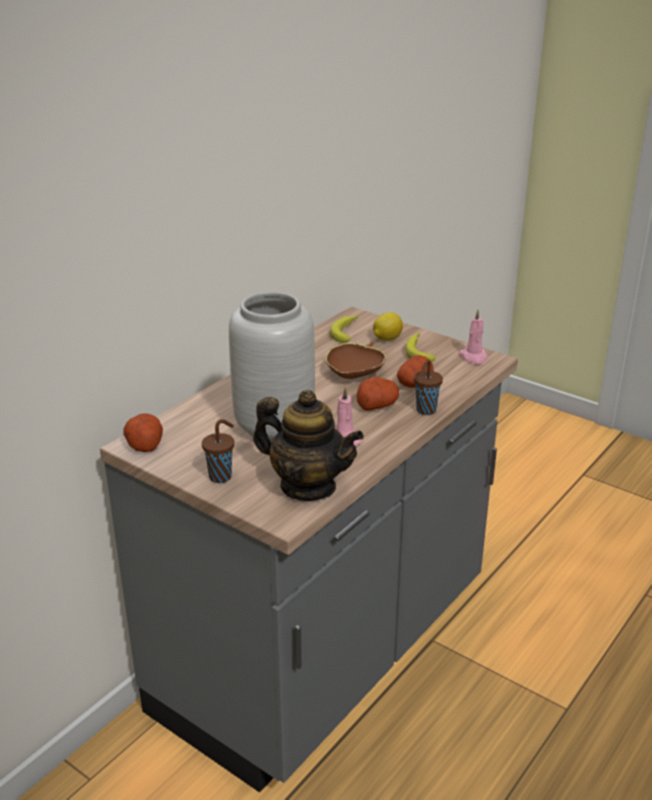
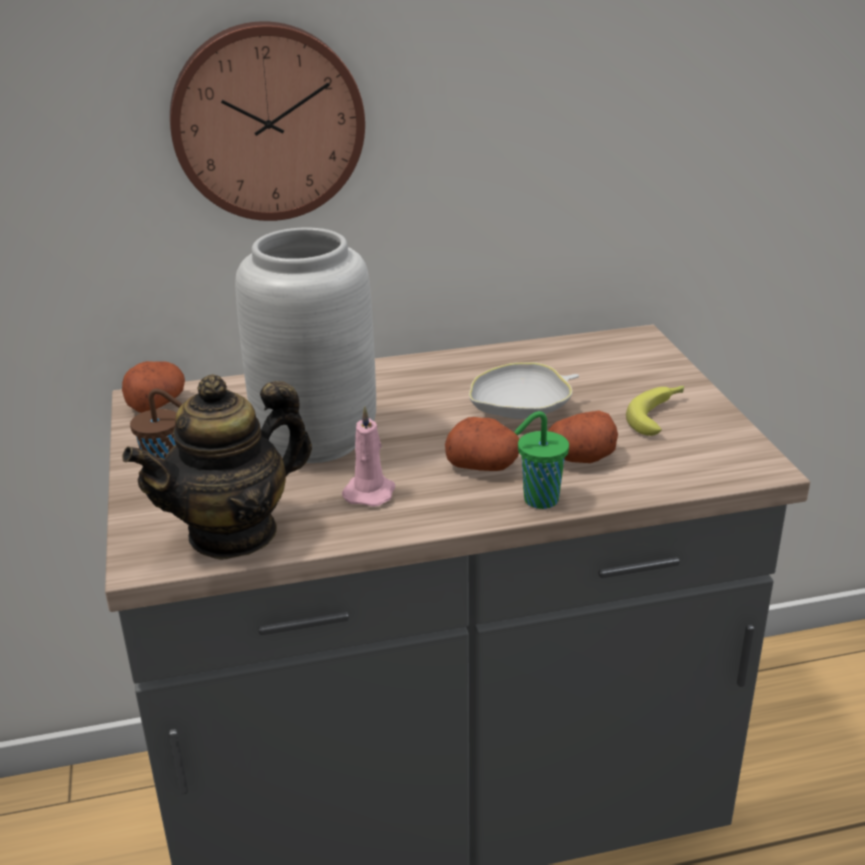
camera: 40 degrees right, 0 degrees up
(170, 233) = (267, 121): none -> wall clock
(308, 486) = (233, 532): teapot -> teapot turned 75 degrees clockwise
(347, 332) = (595, 355): banana -> none
(355, 372) = (522, 411): brown bowl -> white bowl
(386, 339) = (636, 382): lemon -> none
(425, 411) = (538, 500): brown cup -> green cup
(474, 357) = (733, 453): pink candle -> none

